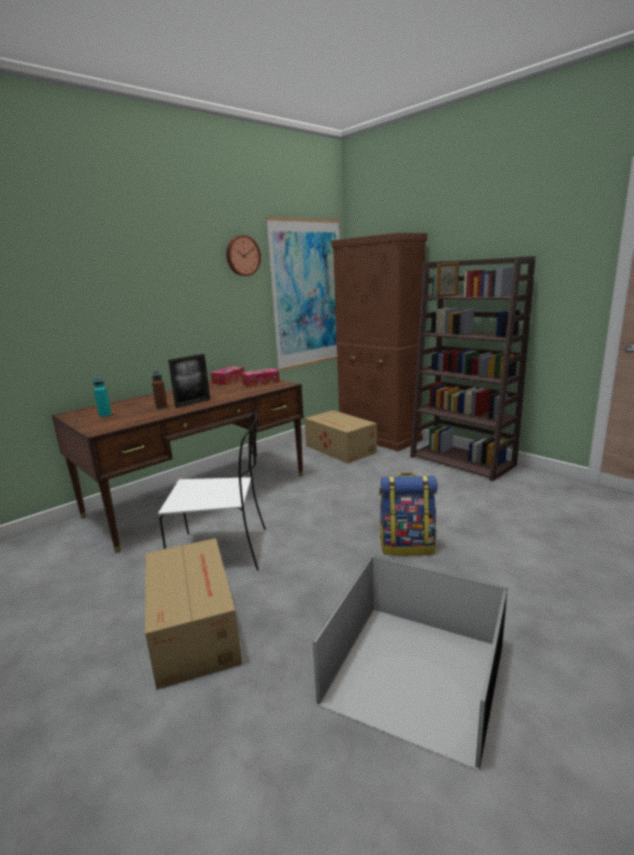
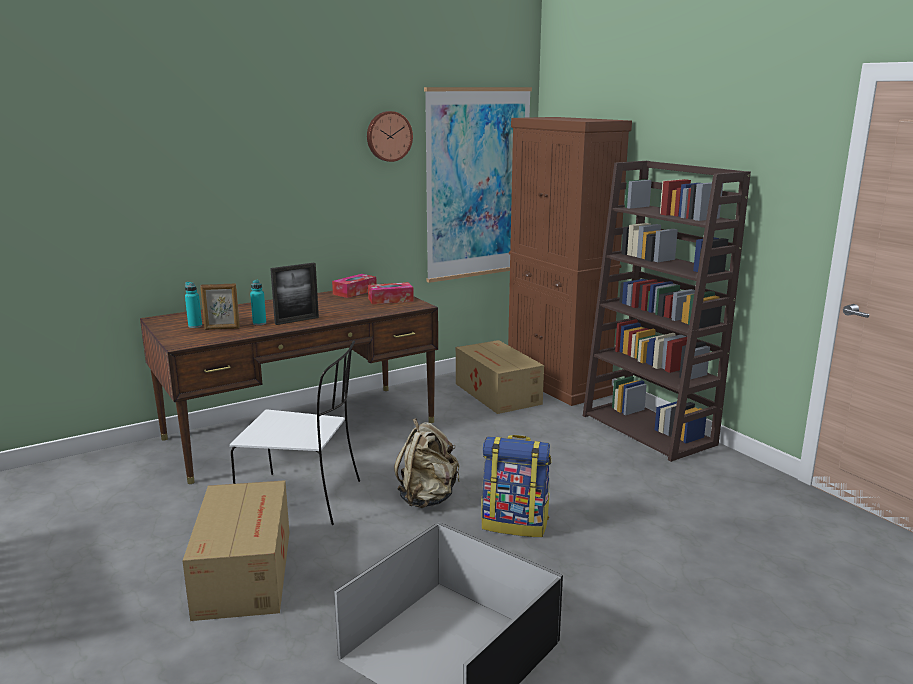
camera: 10 degrees right, 0 degrees up
(162, 408) = (259, 323): brown bottle -> turquoise bottle
(327, 535) = (427, 498): none -> beige backpack
(447, 295) = (644, 208): picture frame -> picture frame (222, 328)

